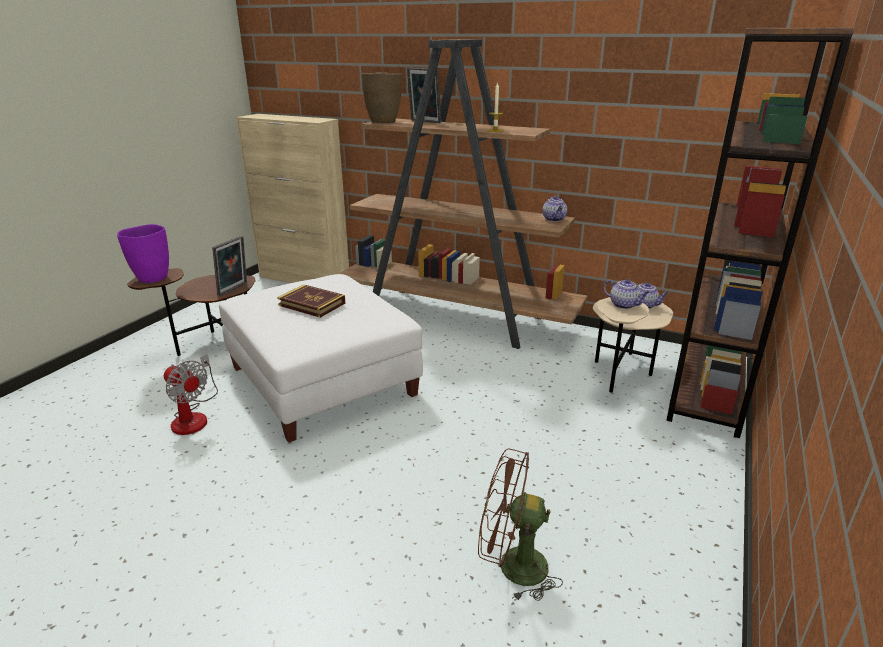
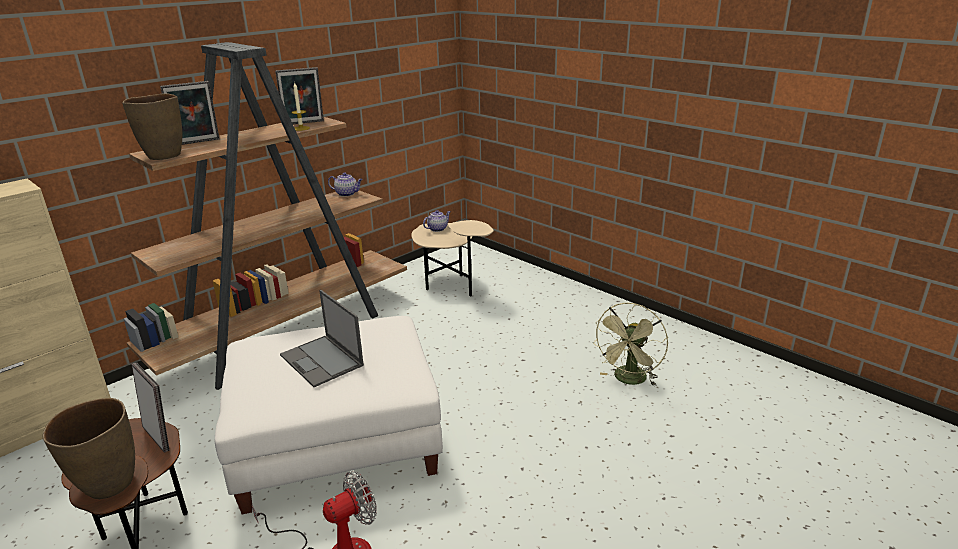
camera: 70 degrees left, 0 degrees up
(152, 278) = (108, 485): purple vase -> brown vase
(312, 304) = (322, 361): book -> laptop
(512, 566) = (629, 380): brown fan -> green fan
(514, 129) = (304, 123): none -> picture frame
(624, 305) = (467, 226): teapot -> none
(707, 388) = (491, 263): brown bookcase -> none

